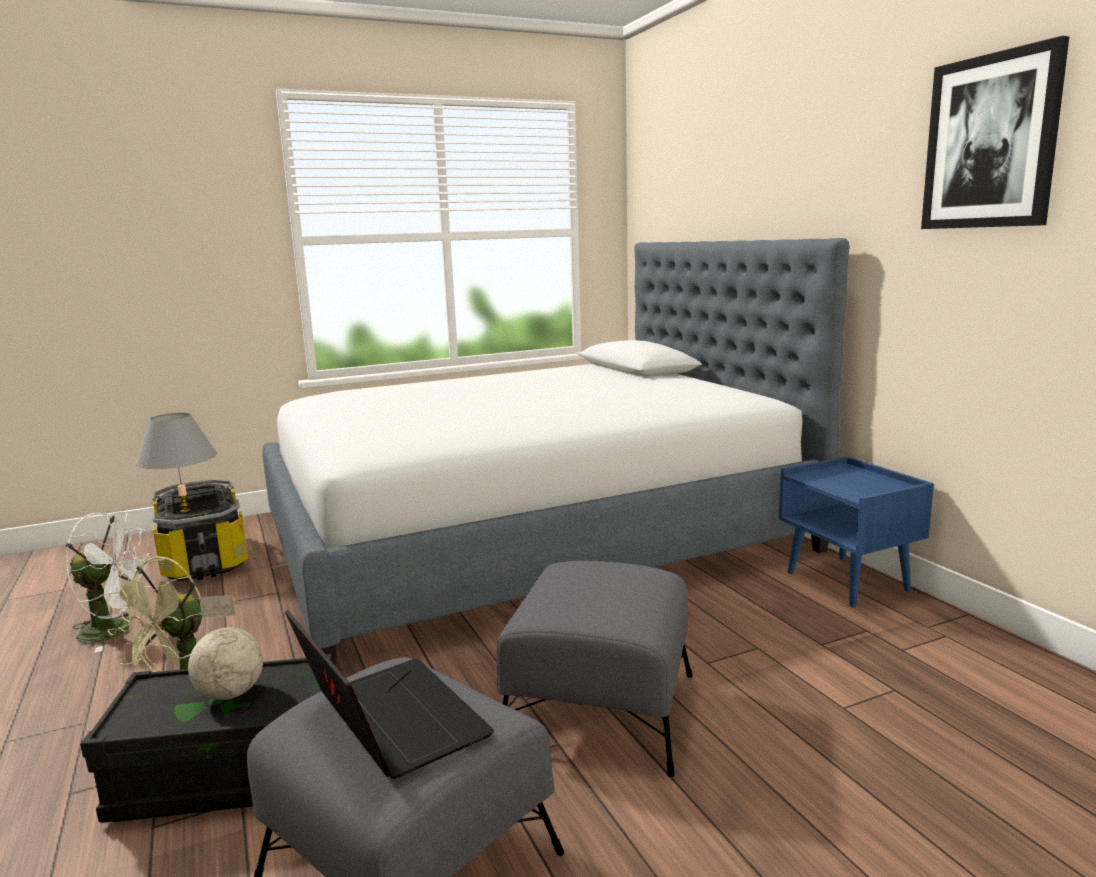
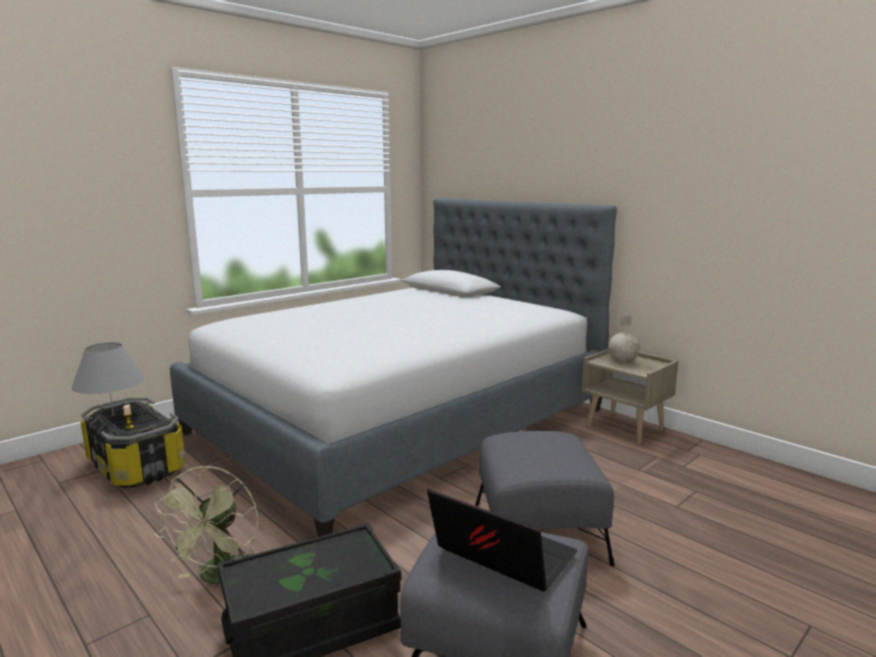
camera: 20 degrees left, 0 degrees up
(116, 631) = (106, 537): white fan -> none
(230, 693) = (315, 564): globe -> globe (622, 362)
(848, 582) = (626, 428): blue nightstand -> beige nightstand
(991, 142) = (716, 154): picture -> none

